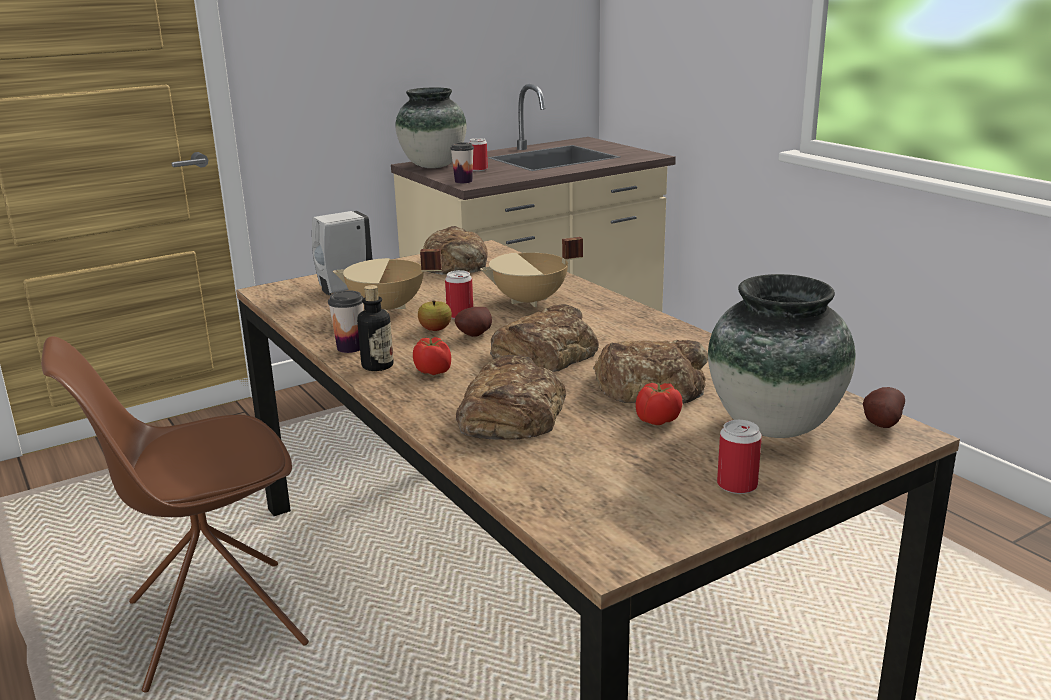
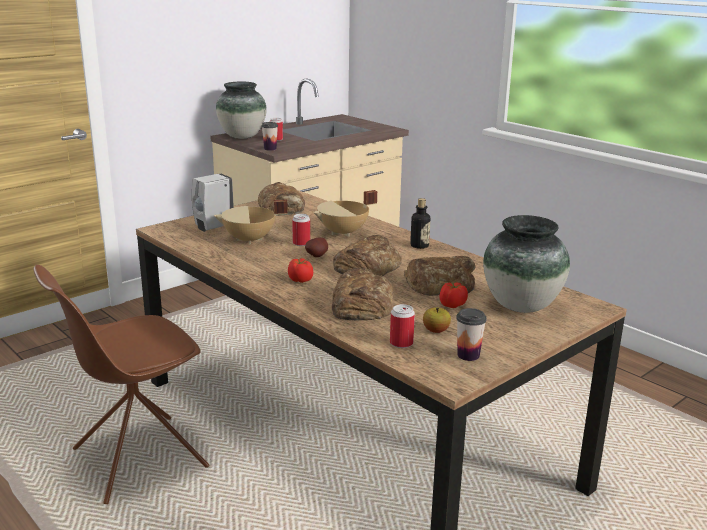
camera: 10 degrees left, 0 degrees up
(350, 347) = (238, 266): cup -> cup (468, 355)
(377, 366) = (262, 278): bottle -> bottle (419, 245)
(435, 329) = (289, 253): apple -> apple (436, 331)
(737, 485) = (510, 340): can -> can (401, 343)
(880, 424) = (581, 302): potato -> none

